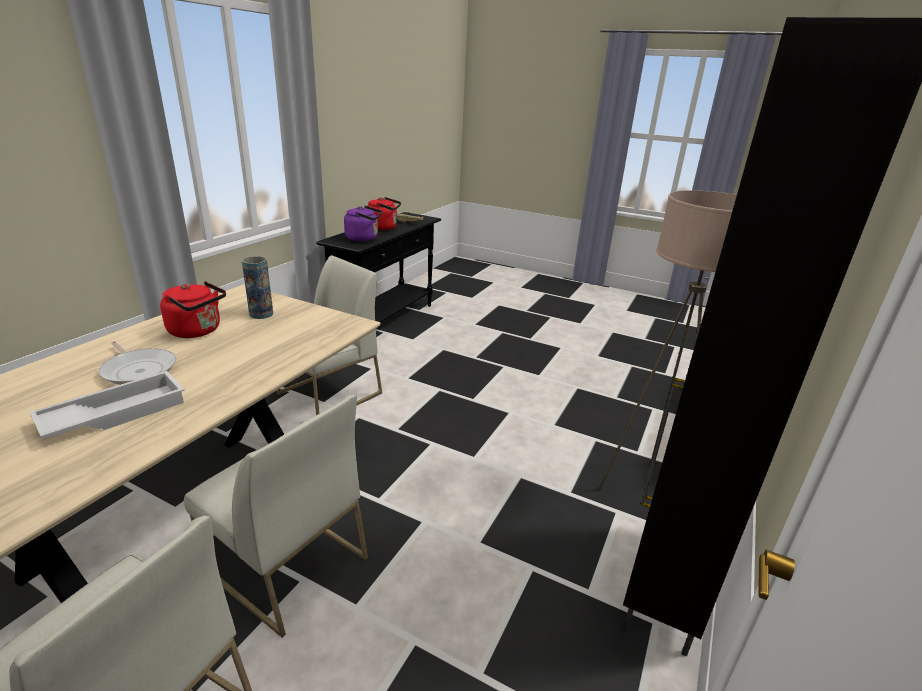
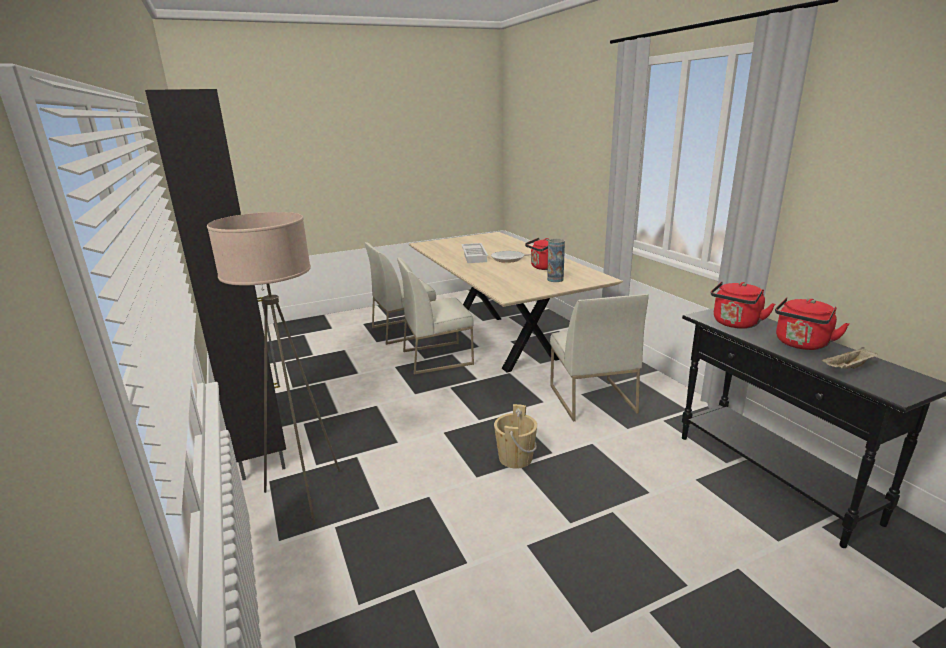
camera: 130 degrees right, 5 degrees down
(364, 238) = (735, 324): purple kettle -> red kettle
(465, 404) = (515, 458): none -> beige bucket

